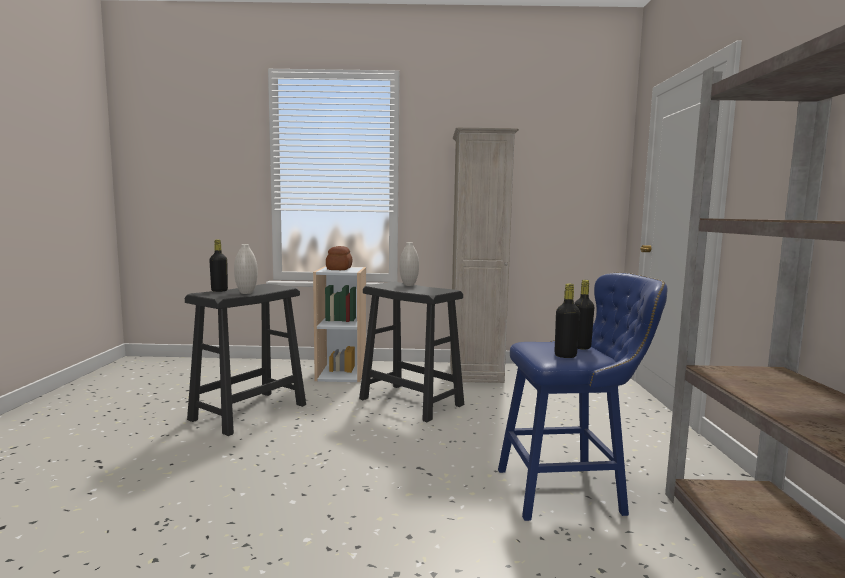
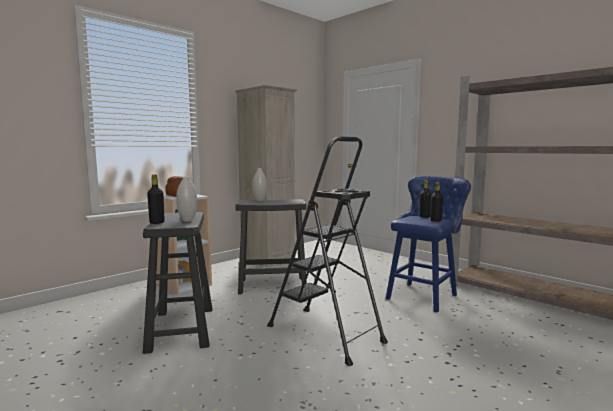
camera: 45 degrees left, 0 degrees up
(332, 473) = (326, 334): none -> step ladder

